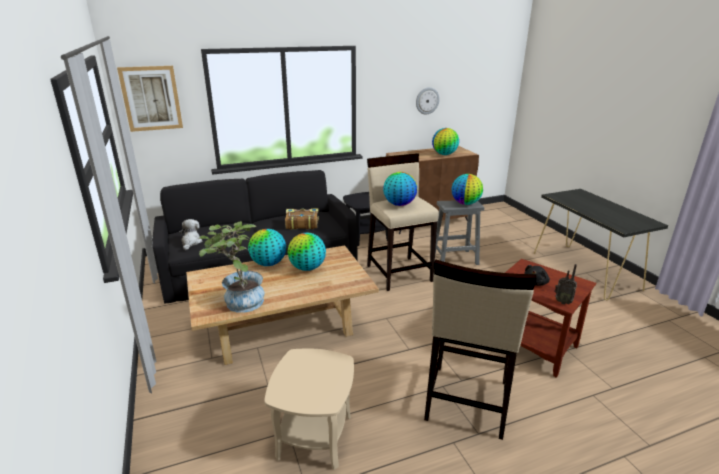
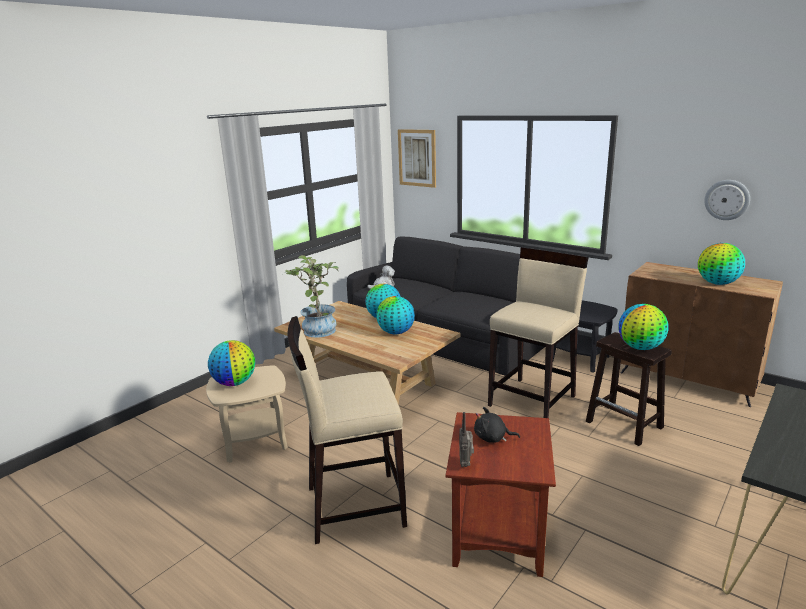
camera: 60 degrees right, 5 degrees down
(301, 224) = (474, 305): book -> none
(399, 204) = (526, 309): globe -> globe (235, 383)
(455, 258) = (625, 425): grey stool -> brown stool

